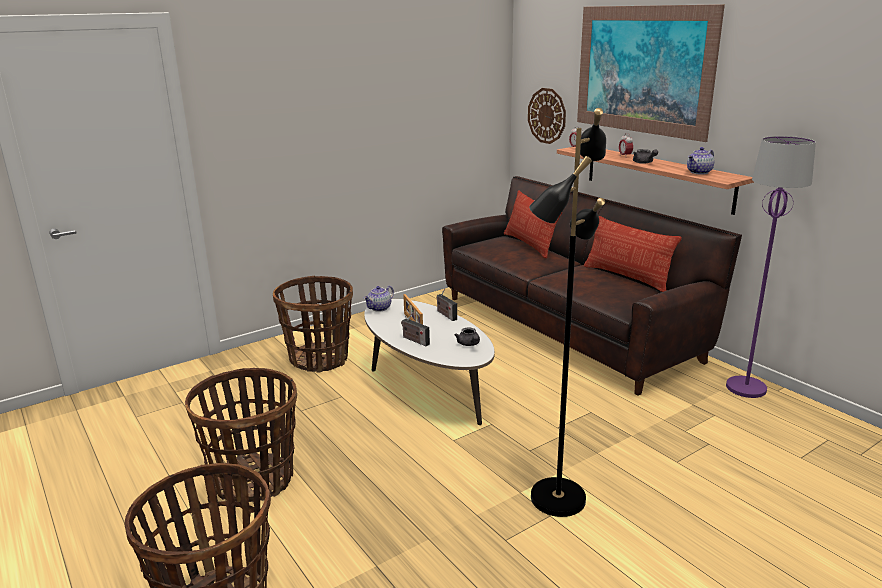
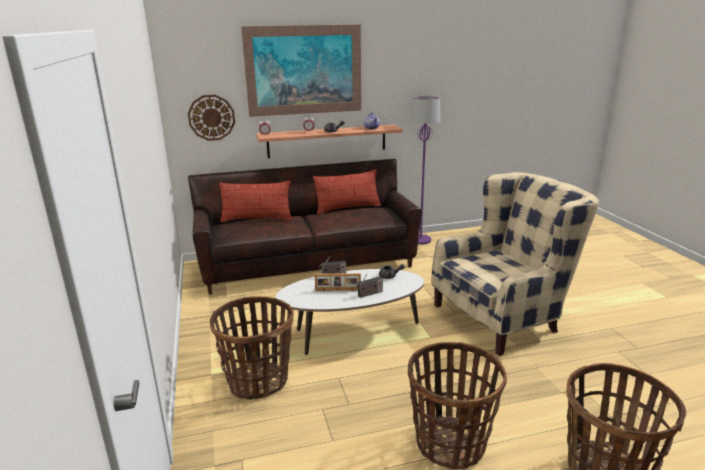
camera: 70 degrees left, 0 degrees up
(379, 308) = (294, 299): teapot -> none
(556, 497) = (504, 316): black floor lamp -> beige armchair

